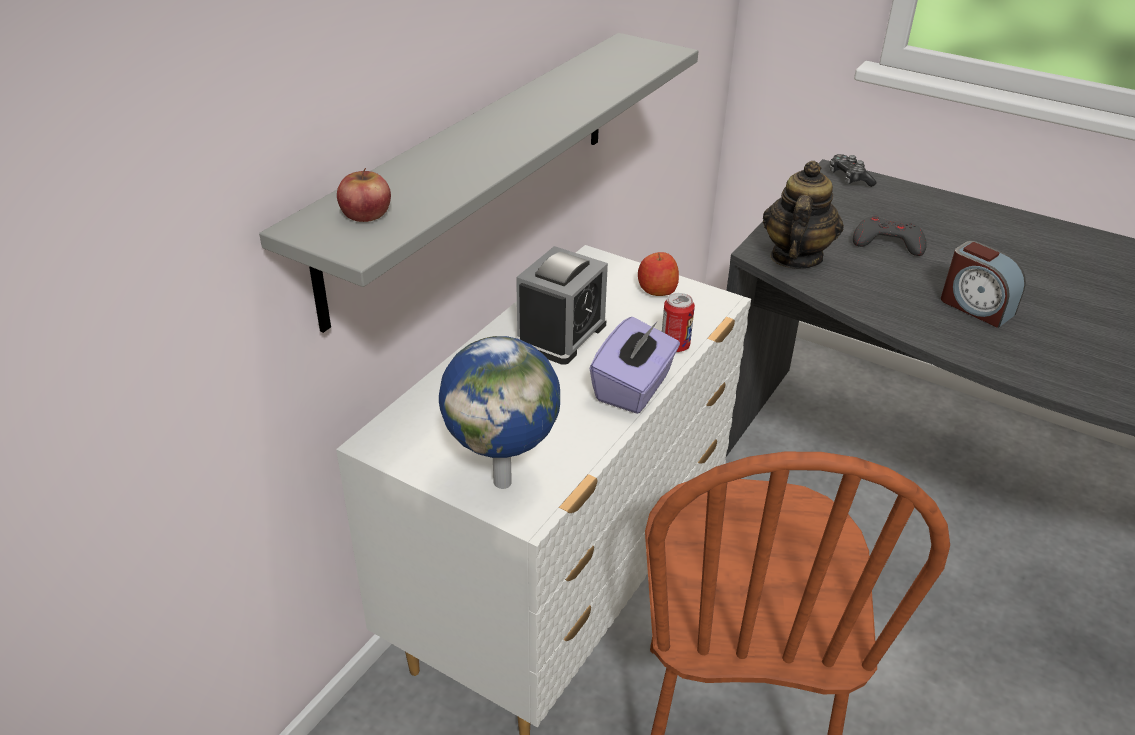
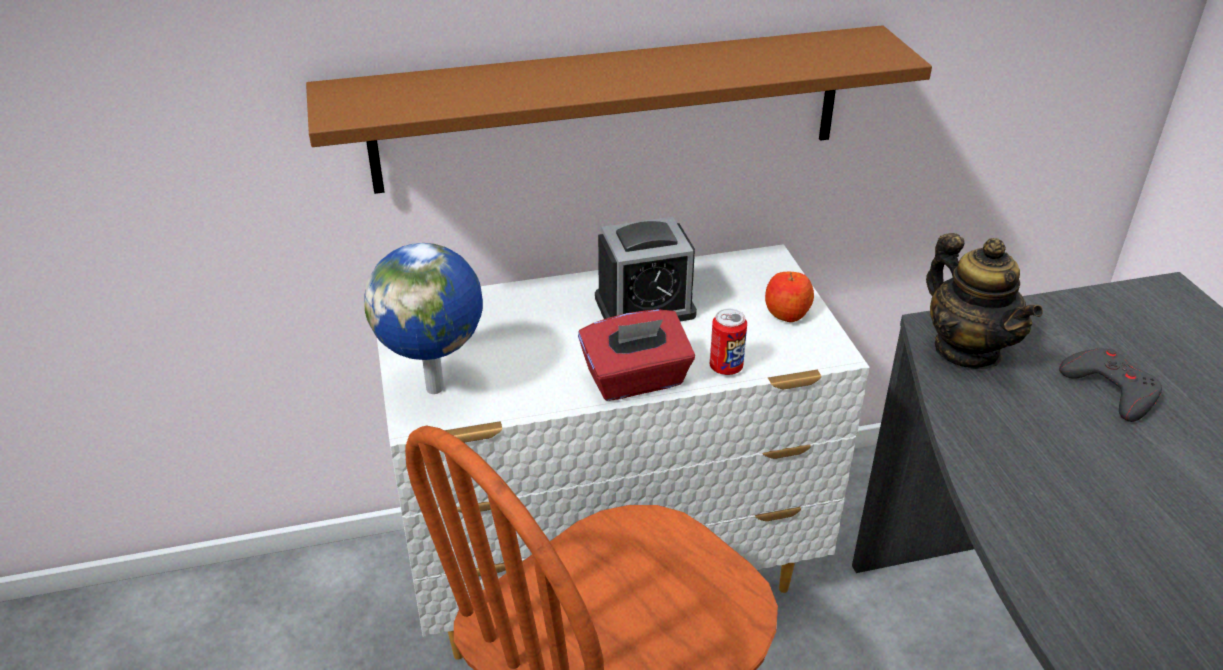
camera: 45 degrees right, 0 degrees up
(366, 213) = (385, 95): apple -> none
(477, 168) = (610, 109): grey shelf -> brown shelf
(634, 388) = (636, 380): purple tissue box -> red tissue box
(795, 257) = (967, 350): teapot -> teapot turned 90 degrees clockwise
(849, 178) = (1179, 305): game controller -> none
(975, 307) = (1109, 506): alarm clock -> none

